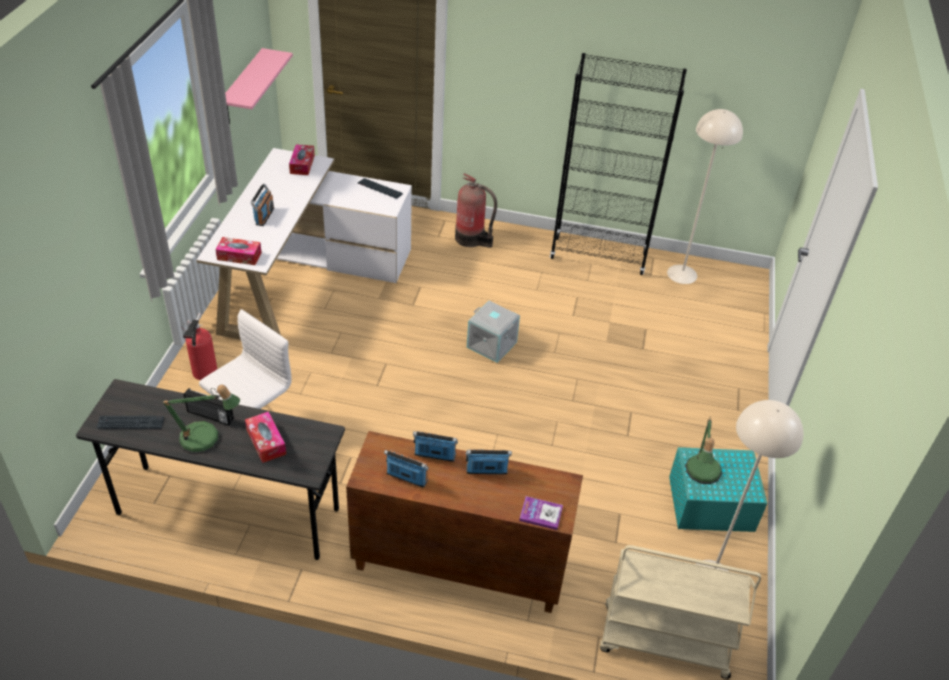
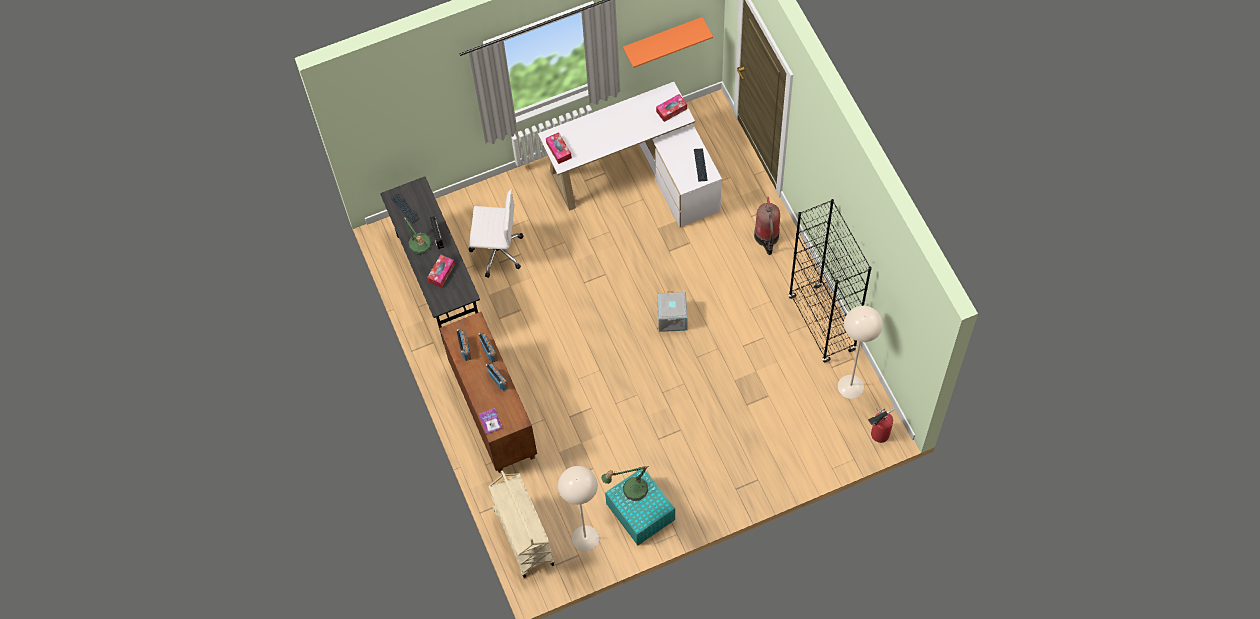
camera: 60 degrees right, 20 degrees up
(204, 373) = (516, 192): fire extinguisher -> fire extinguisher (878, 435)
(242, 88) = (662, 39): pink shelf -> orange shelf
(264, 216) = (603, 133): radio -> none

